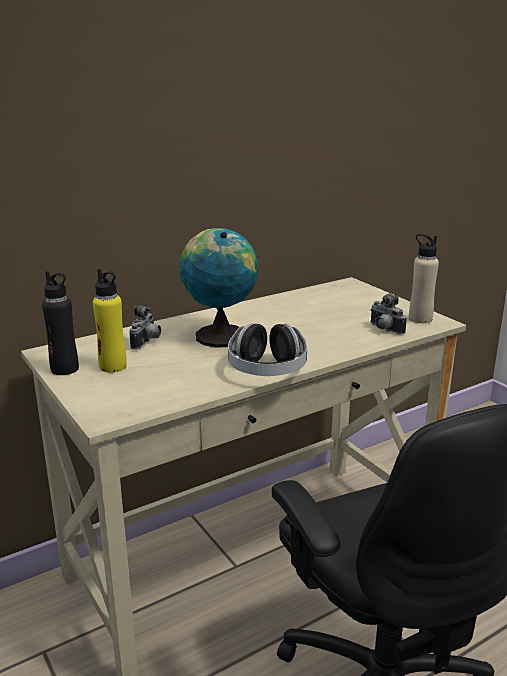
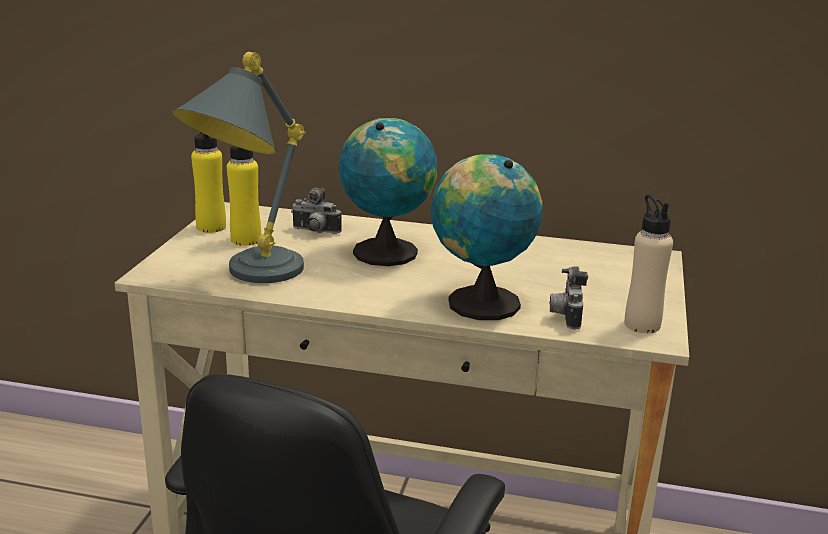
camera: 45 degrees right, 0 degrees up
(65, 369) = (211, 227): black bottle -> yellow bottle
(147, 342) = (315, 232): camera -> camera turned 45 degrees clockwise
(176, 388) = (246, 277): none -> grey table lamp
(267, 370) = (349, 298): headphones -> none
(333, 341) = (479, 302): none -> globe

